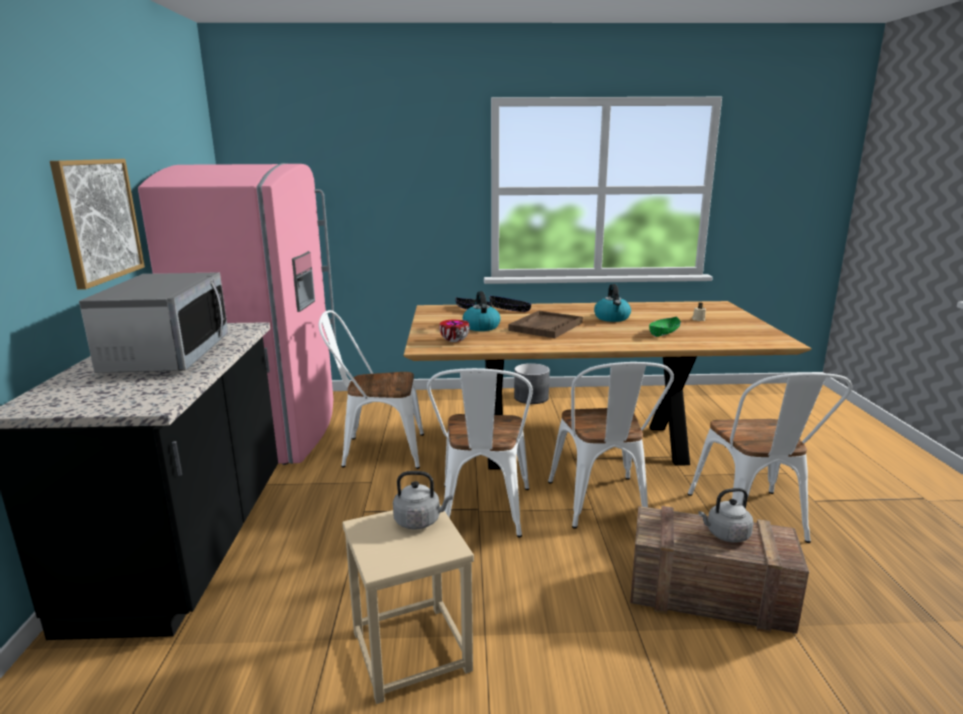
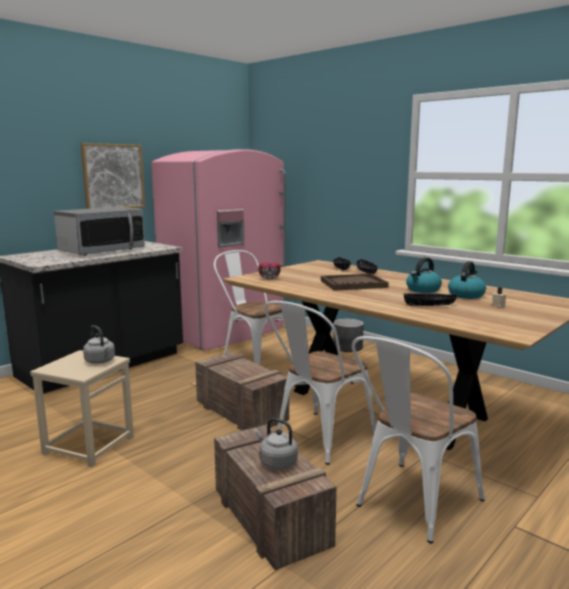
camera: 45 degrees right, 5 degrees down
(481, 327) = (311, 276): kettle -> kettle (466, 295)
(483, 515) = (240, 411): white chair -> crate
(531, 397) = (417, 364): grey planter -> grey planter (348, 347)
(664, 332) = (429, 305): green bowl -> black bowl

